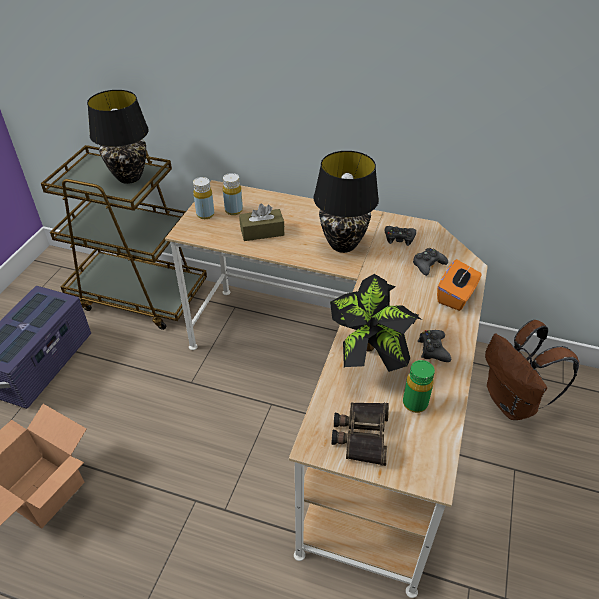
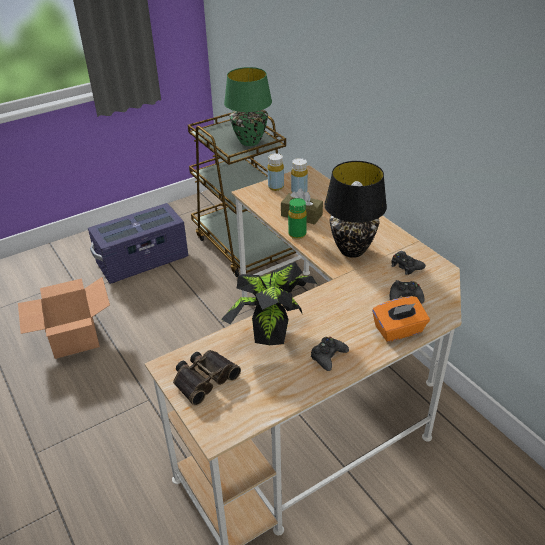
camera: 40 degrees right, 5 degrees down
(128, 177) = (249, 141): black table lamp -> green table lamp
(415, 403) = (266, 382): green bottle -> green bottle (297, 234)
(513, 403) = (469, 492): brown backpack -> none

